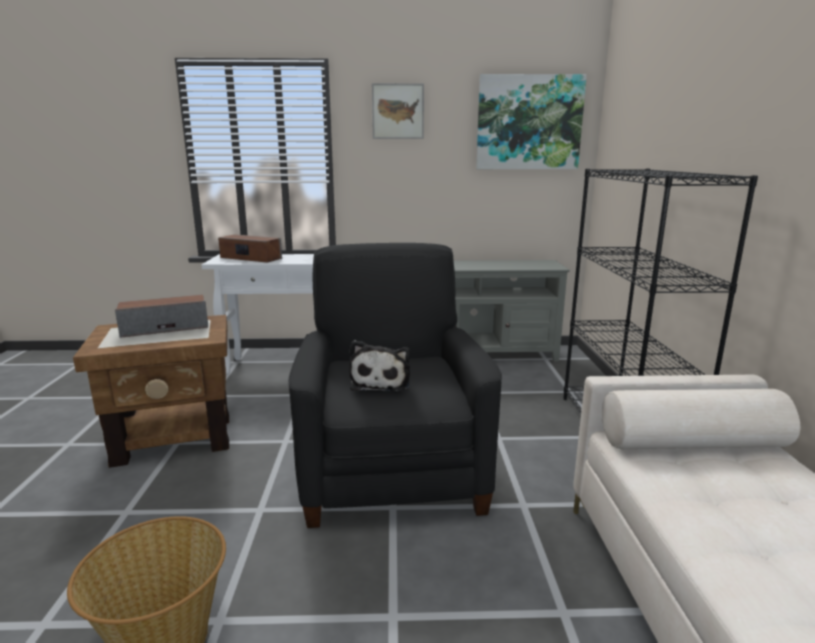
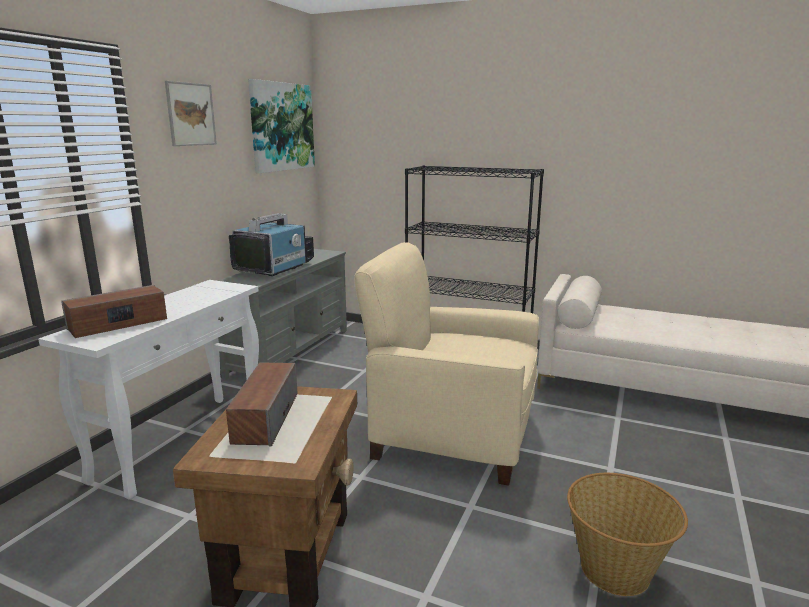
camera: 65 degrees left, 0 degrees up
(381, 382) = (479, 354): plush toy -> none
(391, 470) = (452, 434): black armchair -> beige armchair
(463, 264) = (275, 269): none -> television

